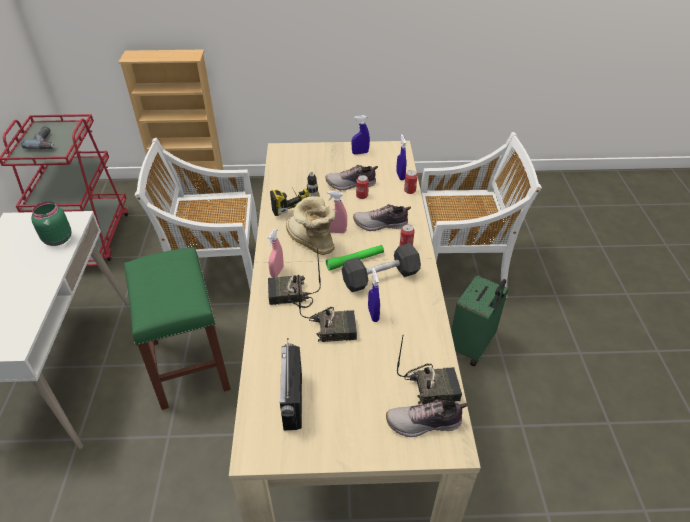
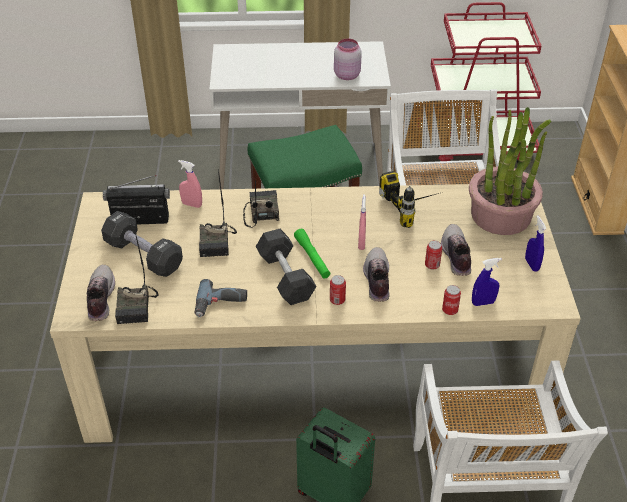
camera: 90 degrees right, 0 degrees up
(46, 142) = (488, 34): power drill -> power drill (221, 305)
(57, 240) = (346, 75): green jar -> pink jar
(277, 272) = (296, 203): pink spray bottle -> pink spray bottle (192, 204)
(306, 160) = (501, 215): none -> potted plant
(309, 242) = (342, 223): boot -> none
(353, 390) = (143, 255): none -> black dumbbell
(373, 314) = (232, 270): blue spray bottle -> none

